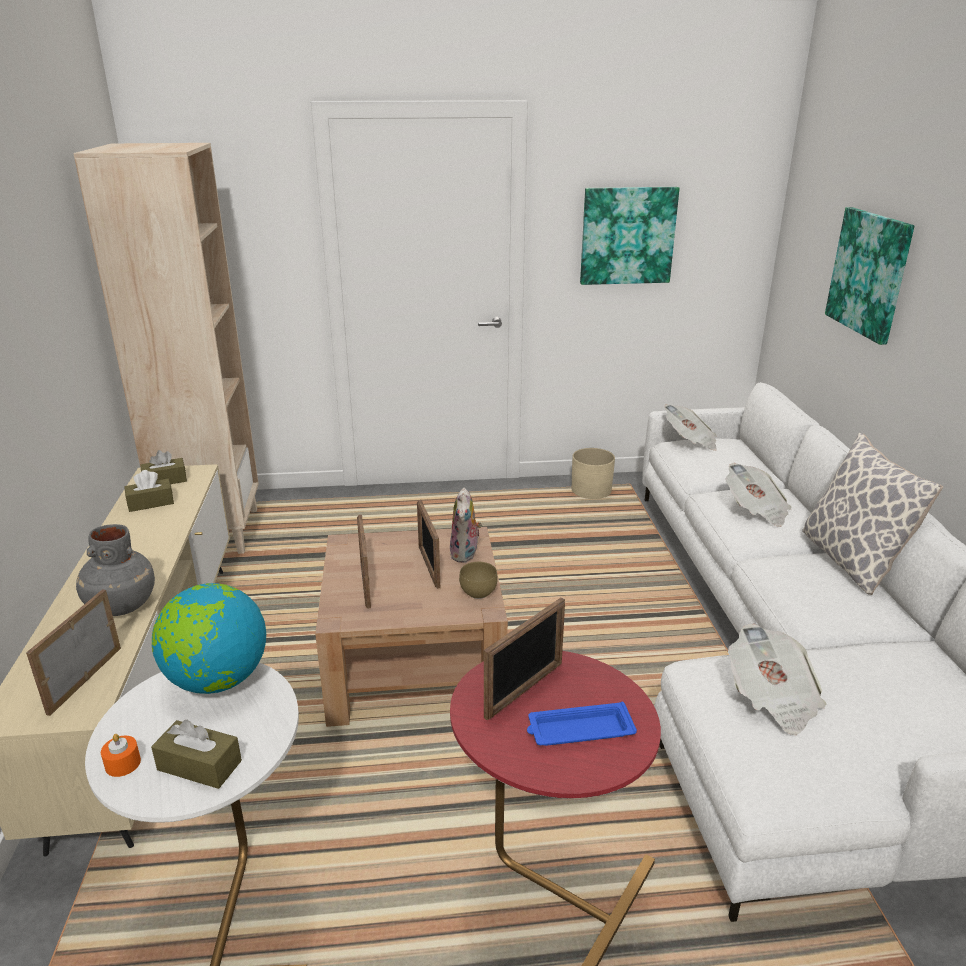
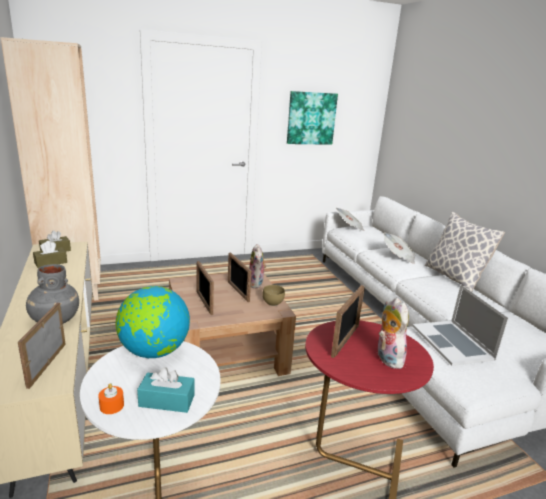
camera: 15 degrees left, 5 degrees down
(199, 765) = (167, 400): brown tissue box -> turquoise tissue box
(578, 730) = (386, 358): blue tray -> plush toy
(591, 490) = (293, 258): beige planter -> none
(772, 699) = (452, 342): newspaper -> laptop
(869, 273) = (443, 135): picture -> none

